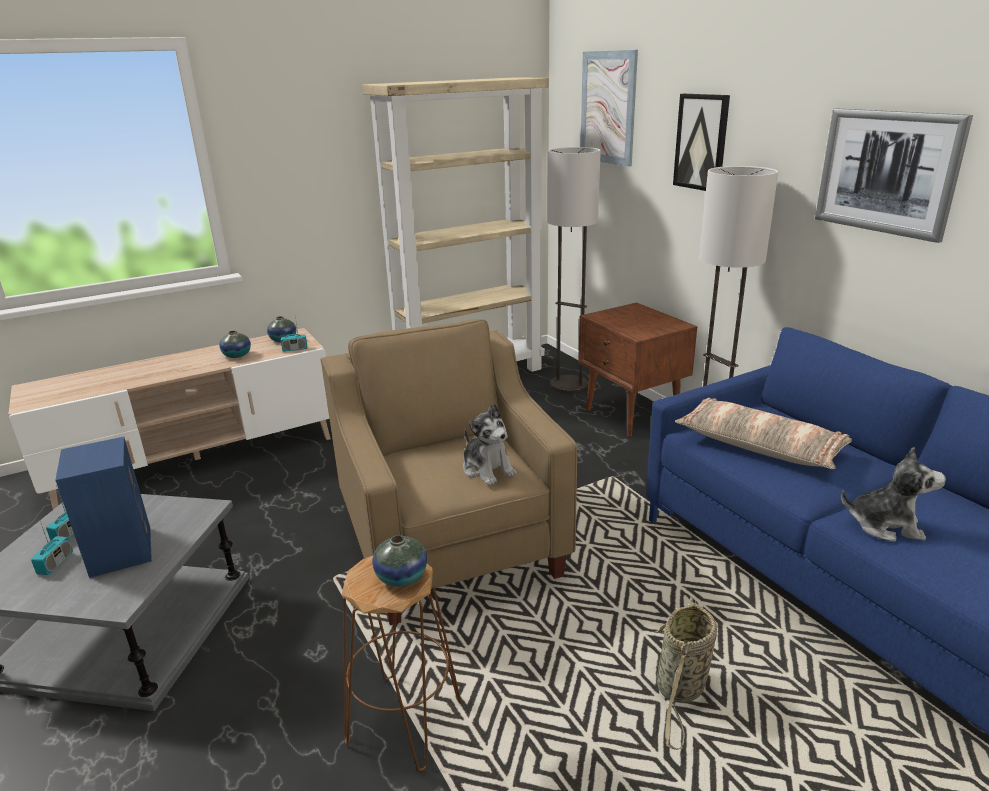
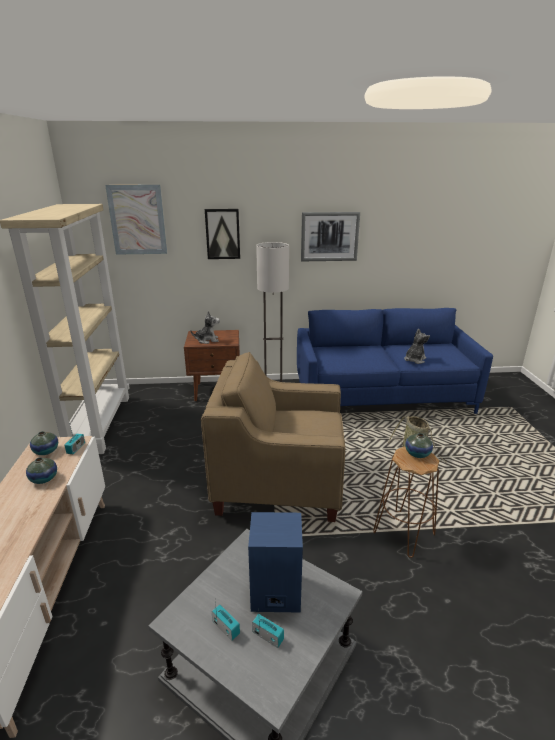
camera: 65 degrees left, 0 degrees up
(487, 469) = (318, 419): plush toy -> plush toy (207, 340)
(569, 385) = (162, 396): floor lamp -> none
(759, 446) = (350, 358): pillow -> none

